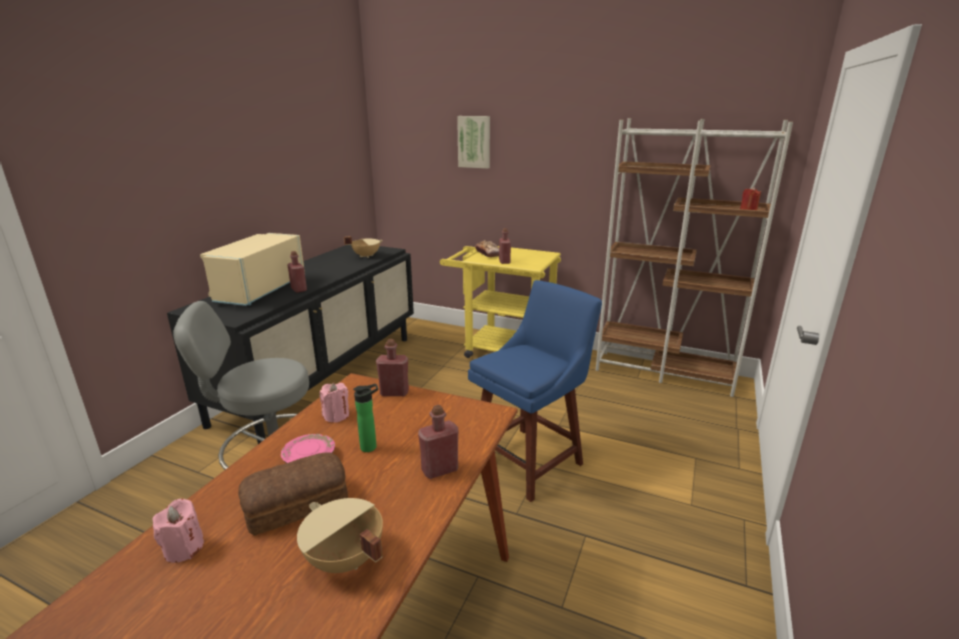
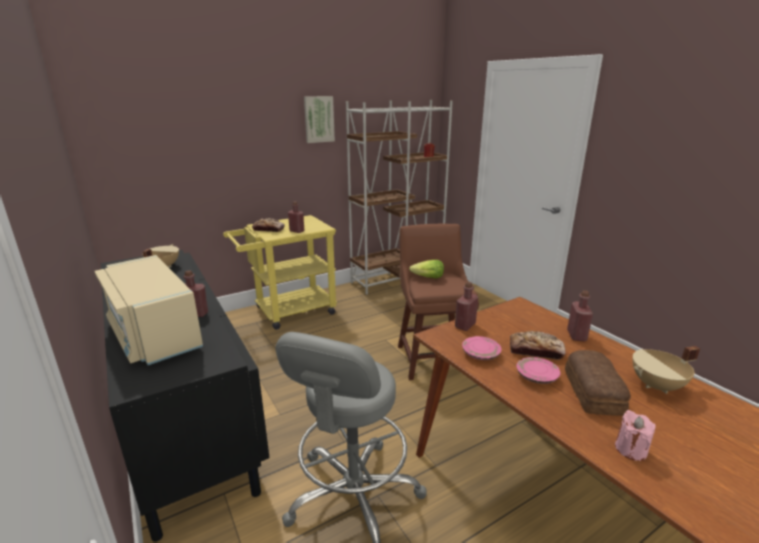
camera: 55 degrees left, 0 degrees up
(336, 415) = (481, 354): pink candle -> pink plate
(371, 447) = (535, 350): bottle -> bread
(474, 142) = (214, 129): picture -> picture (318, 119)
(528, 352) = (428, 278): none -> lettuce
(530, 460) = (432, 357): blue stool -> brown stool

